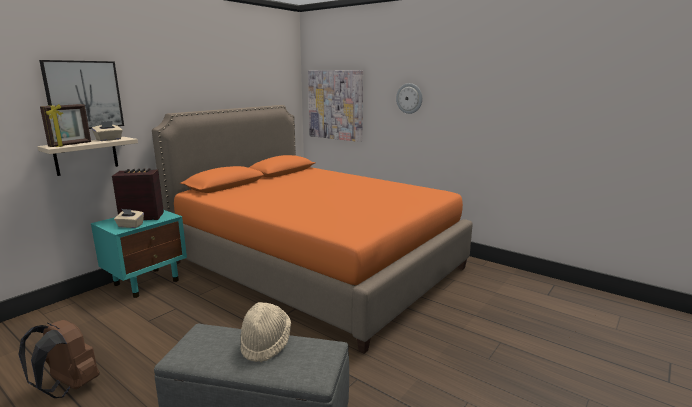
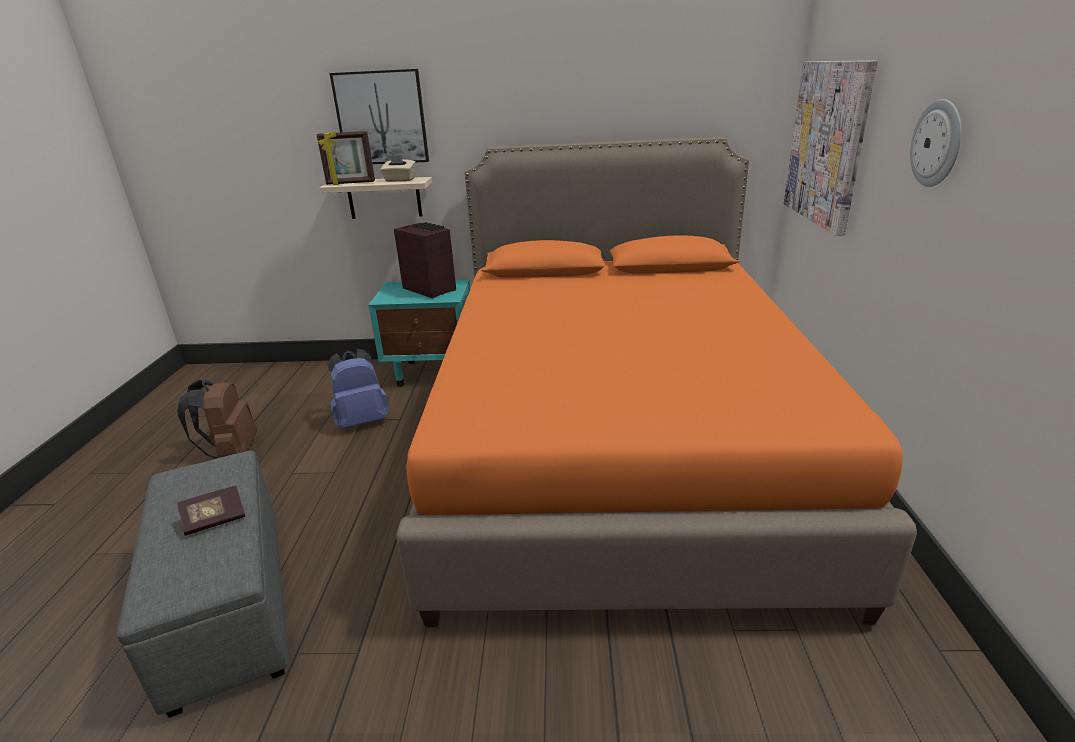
camera: 55 degrees right, 10 degrees up
(130, 226) = (398, 298): beige tissue box -> none
(149, 321) = (362, 421): none -> blue backpack
(266, 343) = (214, 520): beige hat -> book

